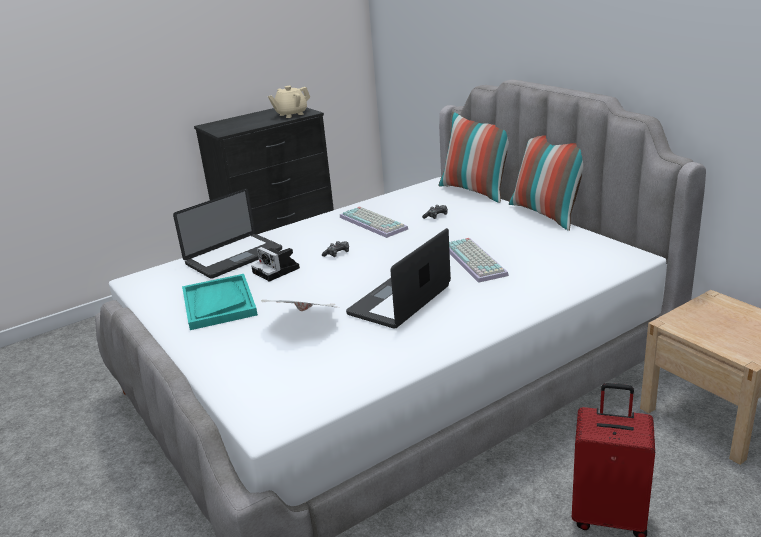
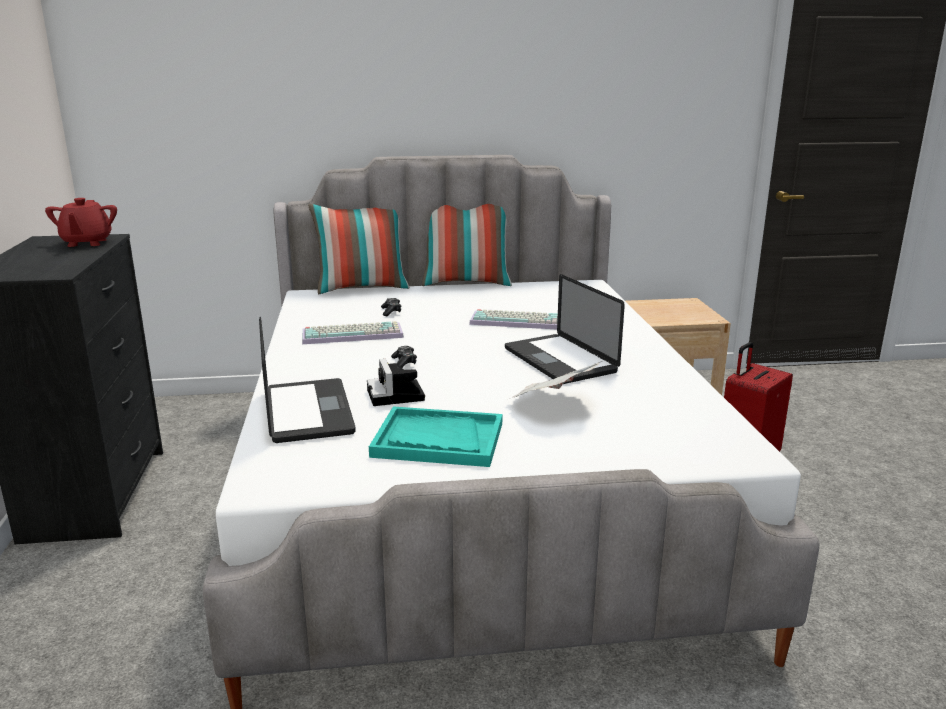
camera: 65 degrees left, 5 degrees down
(277, 271) = (397, 396): camera -> camera turned 90 degrees clockwise
(291, 114) = (87, 243): beige teapot -> red teapot

